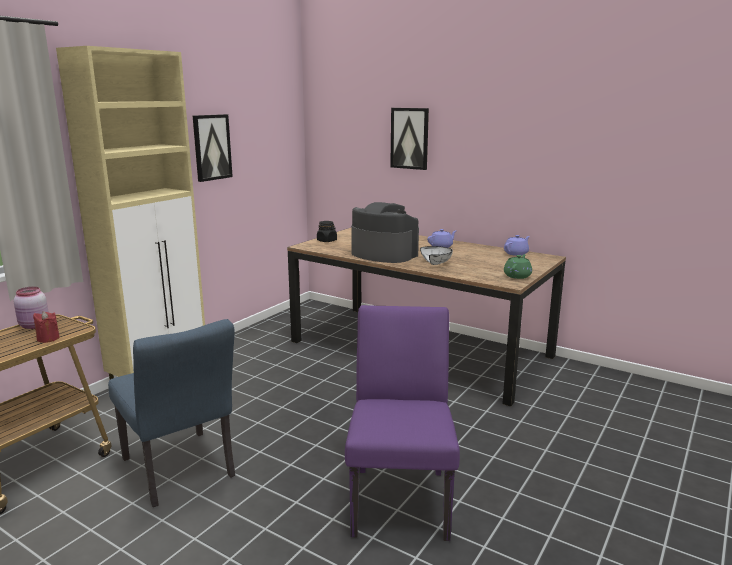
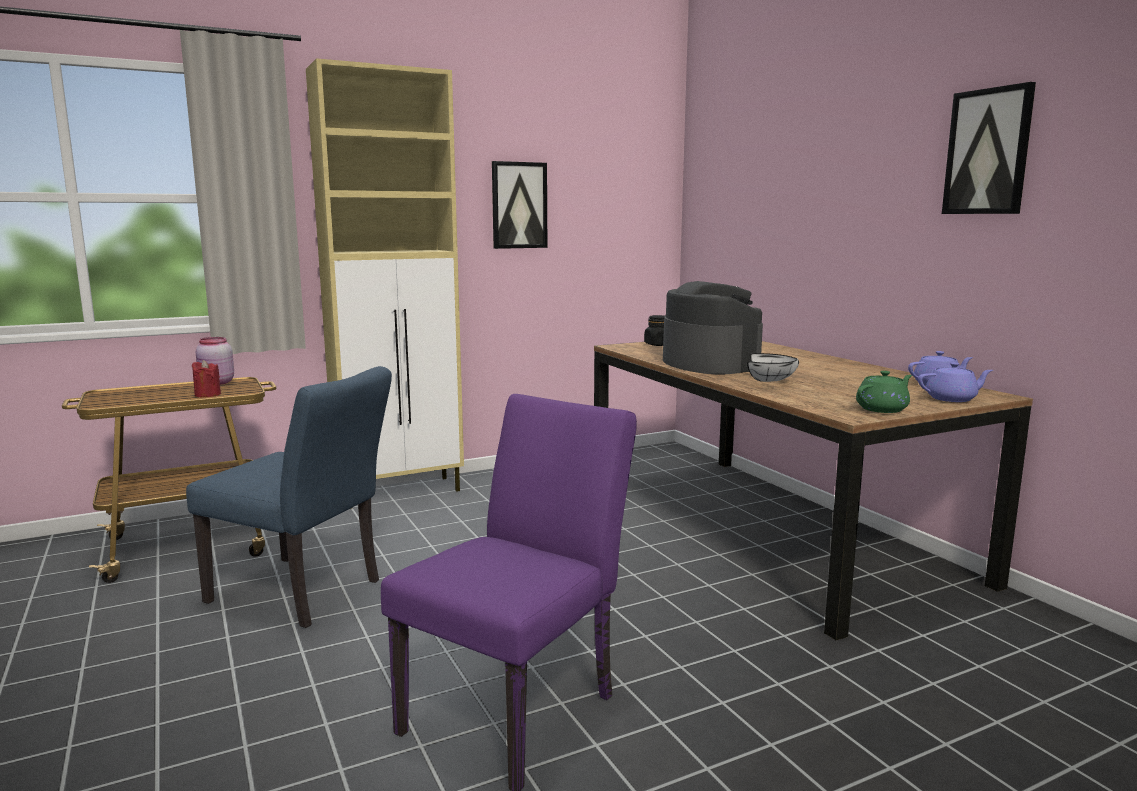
camera: 30 degrees right, 5 degrees down
(181, 472) = (304, 593): blue chair -> blue chair turned 60 degrees counterclockwise
(409, 138) = (804, 196): picture -> picture (988, 152)
(441, 247) = (818, 365): purple teapot -> purple teapot (952, 399)

